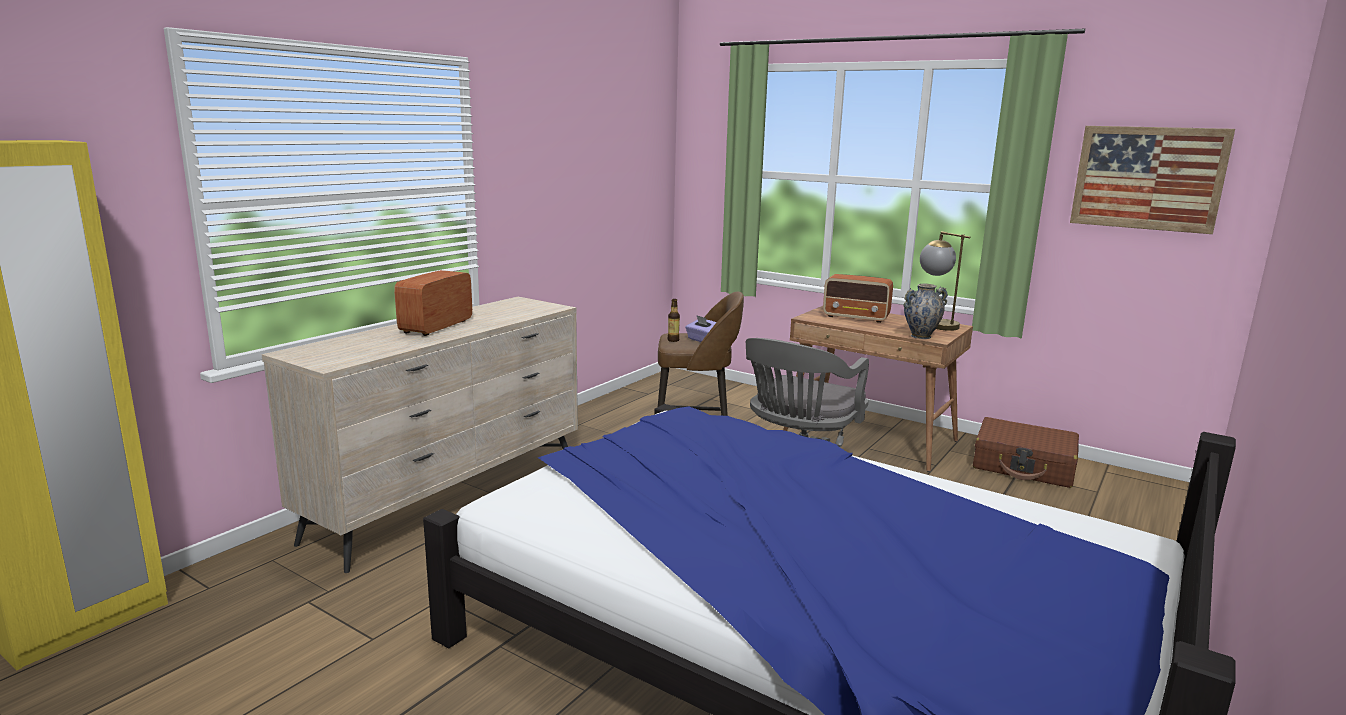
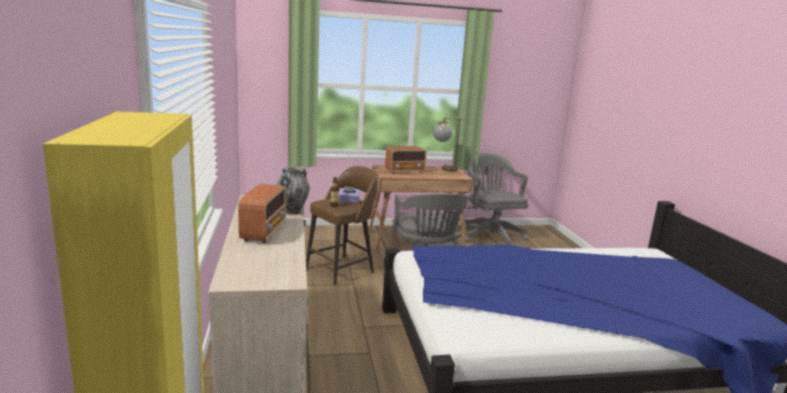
camera: 45 degrees left, 0 degrees up
(435, 327) = (264, 231): radio -> radio turned 150 degrees counterclockwise
(920, 336) = (454, 177): vase -> vase (292, 212)
(1024, 466) = (490, 235): brown suitcase -> grey office chair
(1148, 178) = (524, 85): picture -> none

